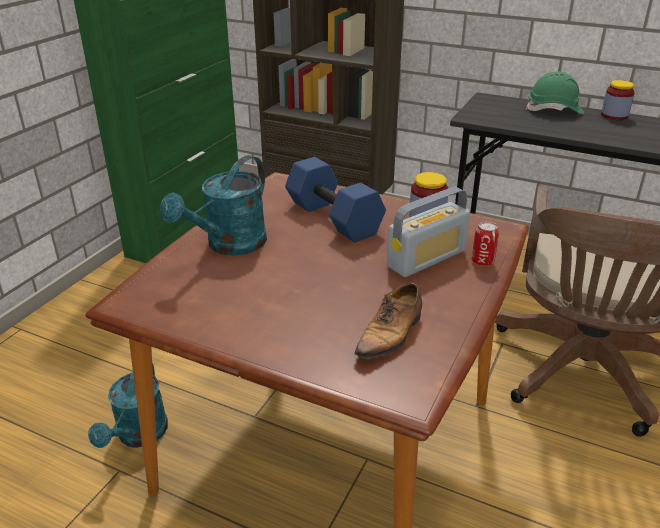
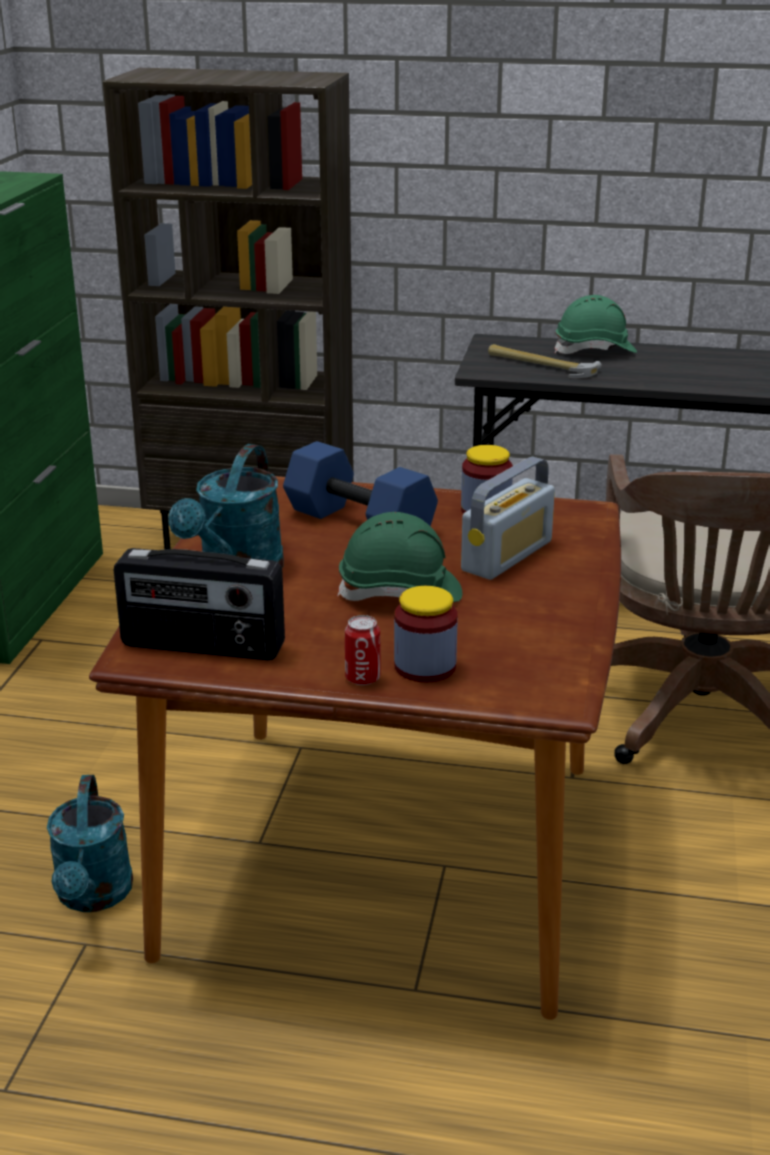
camera: 15 degrees left, 5 degrees down
(171, 302) = (202, 646): none -> radio
(334, 278) = (400, 593): none -> green hard hat
(390, 334) = (503, 642): shoe -> none
(482, 261) = (578, 550): can -> can (362, 678)
(513, 117) = (541, 365): none -> hammer
(614, 116) = (678, 351): jar -> jar (425, 667)

